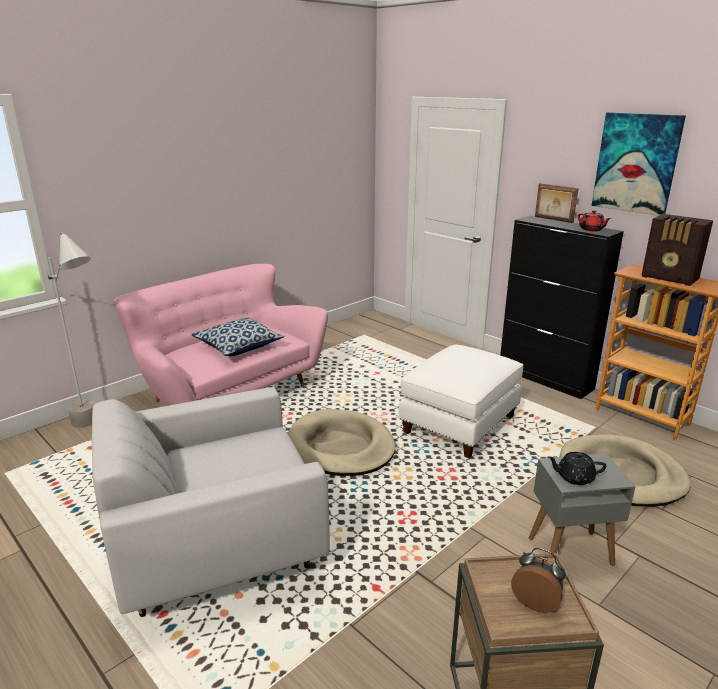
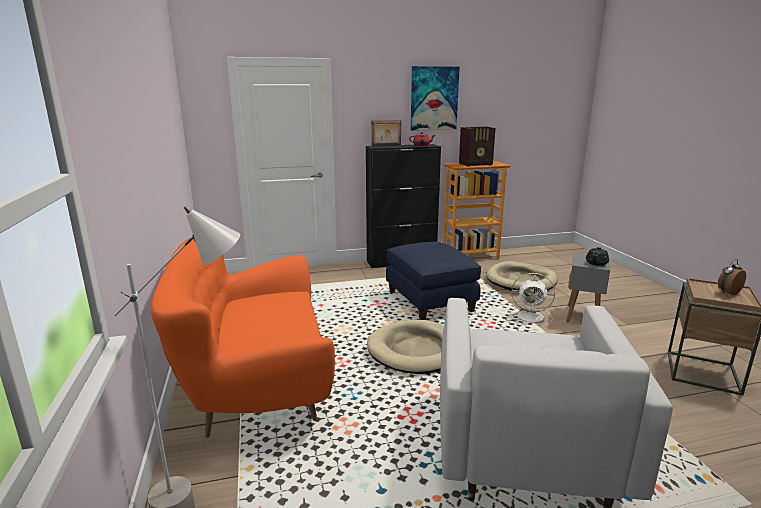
camera: 60 degrees left, 5 degrees down
(228, 393) = (255, 382): pink sofa -> orange sofa
(239, 347) = (274, 318): pillow -> none
(460, 425) = (431, 301): white ottoman -> blue ottoman
(508, 505) = (531, 317): none -> white fan

